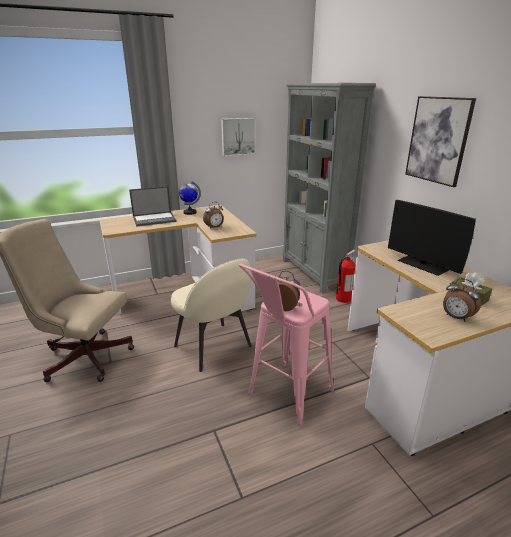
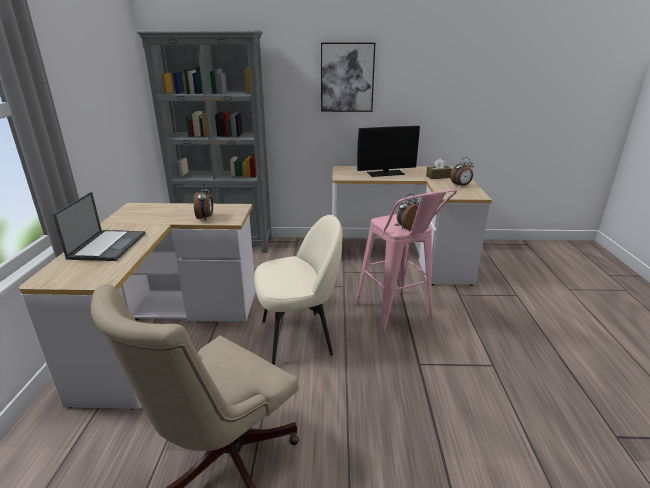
camera: 65 degrees left, 0 degrees up
(189, 212) = (123, 222): globe -> none
(238, 136) = (101, 105): picture -> none
(343, 299) = (287, 247): fire extinguisher -> none

